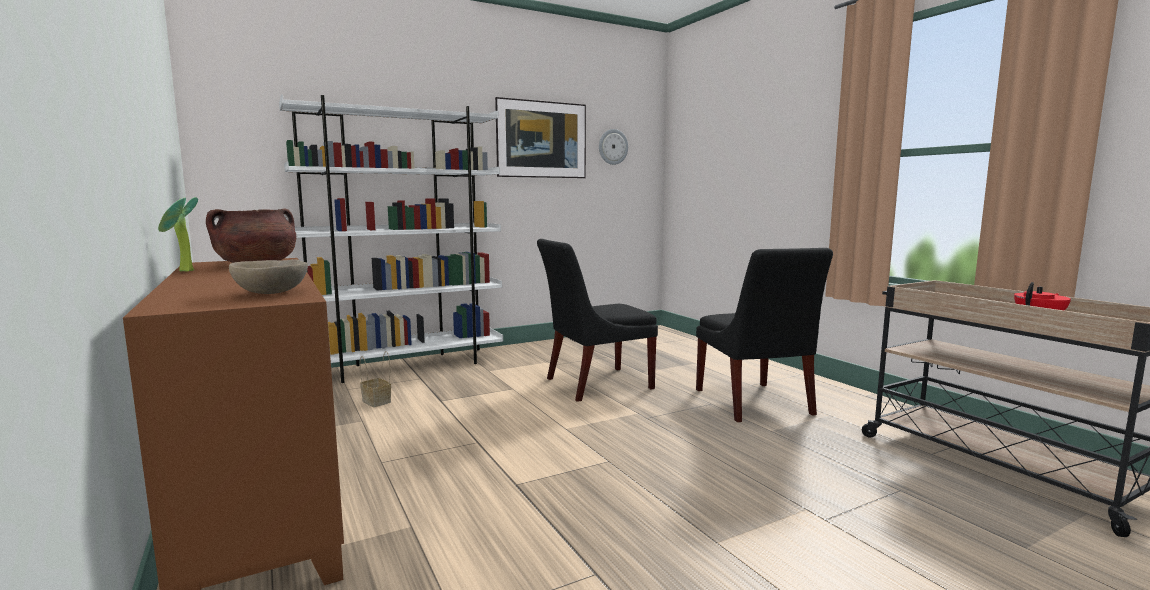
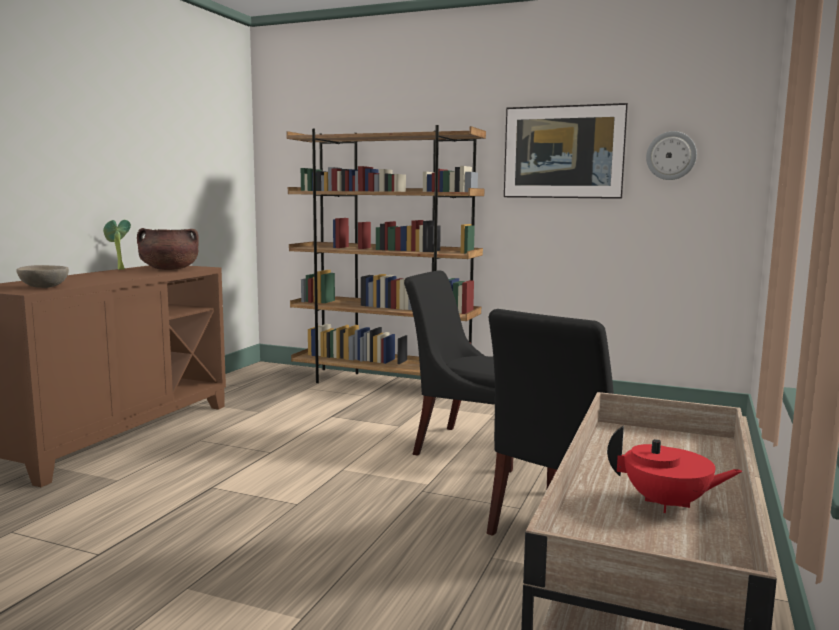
camera: 50 degrees right, 0 degrees up
(377, 402) = (298, 403): basket -> none
(407, 366) = (384, 383): white bookcase -> brown bookcase

